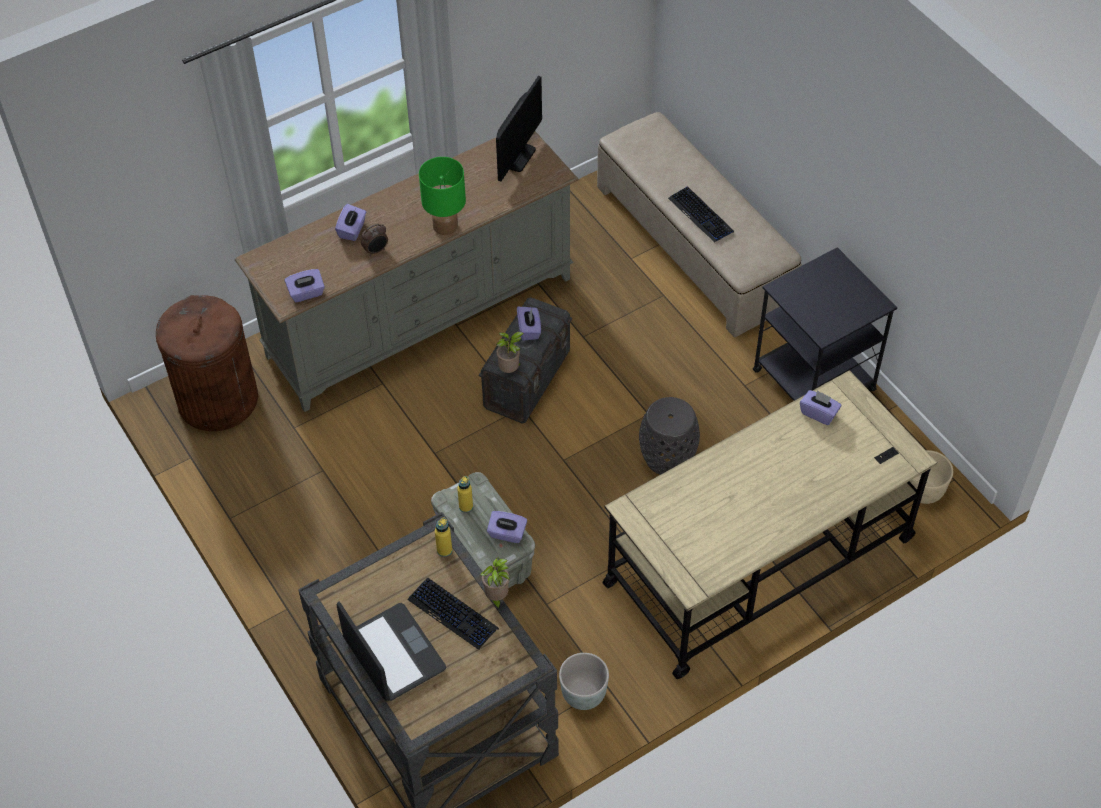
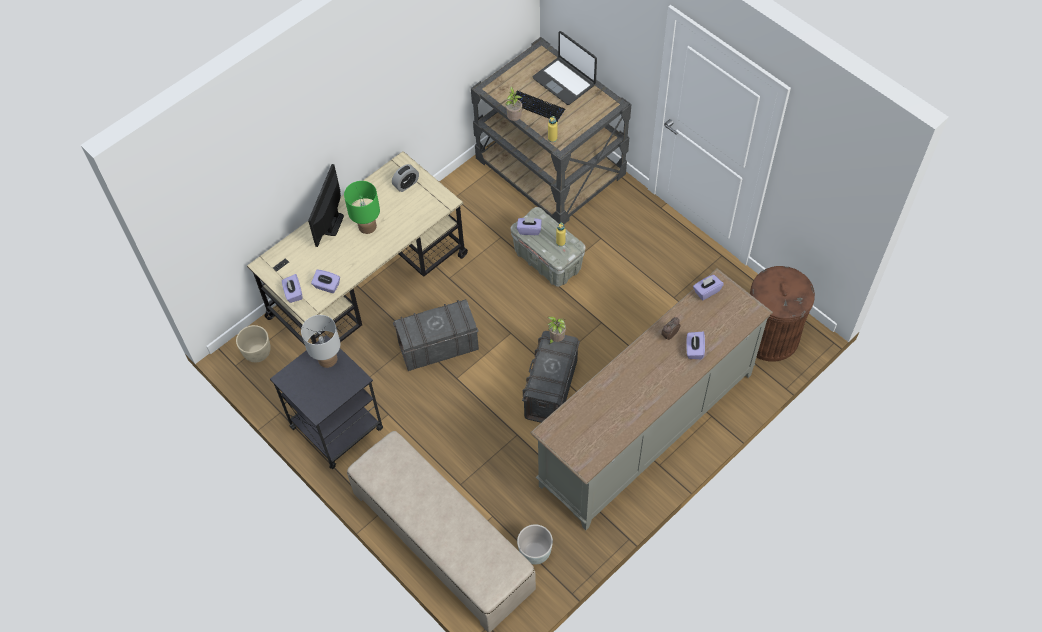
camera: 170 degrees right, 5 degrees up
(445, 225) = (624, 366): green table lamp -> green table lamp (367, 227)
(517, 156) = (585, 444): monitor -> monitor (331, 223)
(529, 330) = (550, 374): purple tissue box -> purple tissue box (293, 293)
(583, 695) = (467, 190): grey planter -> grey planter (535, 552)
(667, 457) = (438, 347): grey stool -> grey storage box
(688, 548) = (406, 184): none -> alarm clock
(701, 215) = (432, 494): keyboard -> none
(820, 317) = (328, 359): none -> grey table lamp

